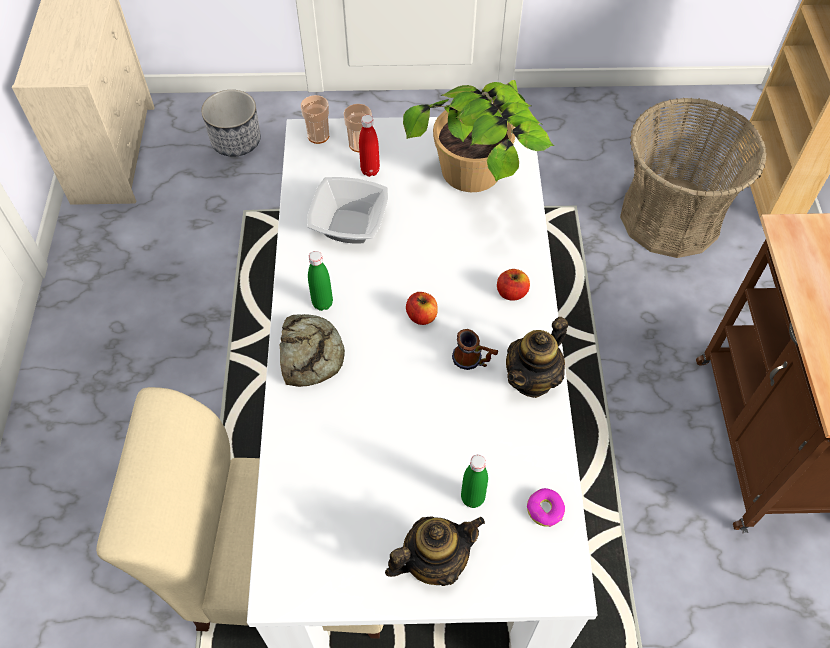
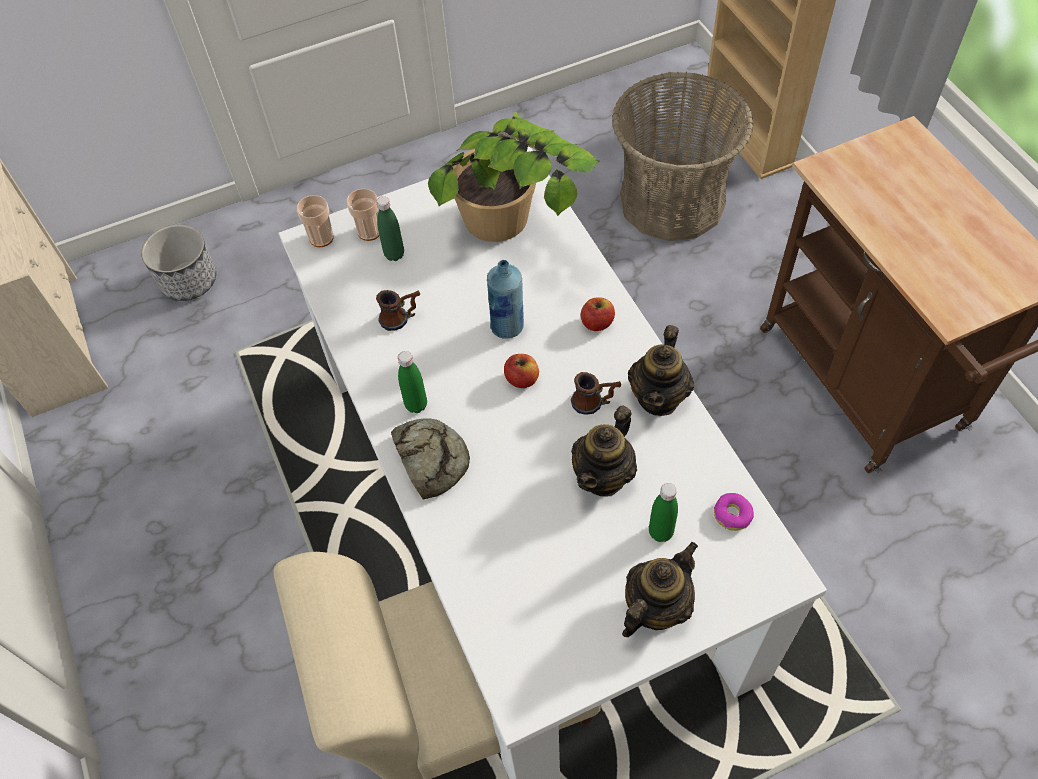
camera: 20 degrees left, 0 degrees up
(348, 226) = (401, 318): bowl -> mug
(370, 170) = (394, 254): red bottle -> green bottle
(432, 267) = (507, 327): none -> blue bottle
(448, 428) = (604, 476): none -> teapot

